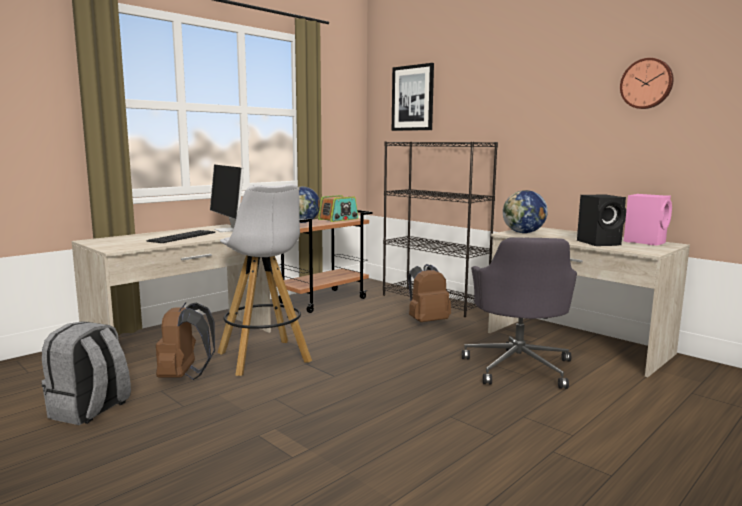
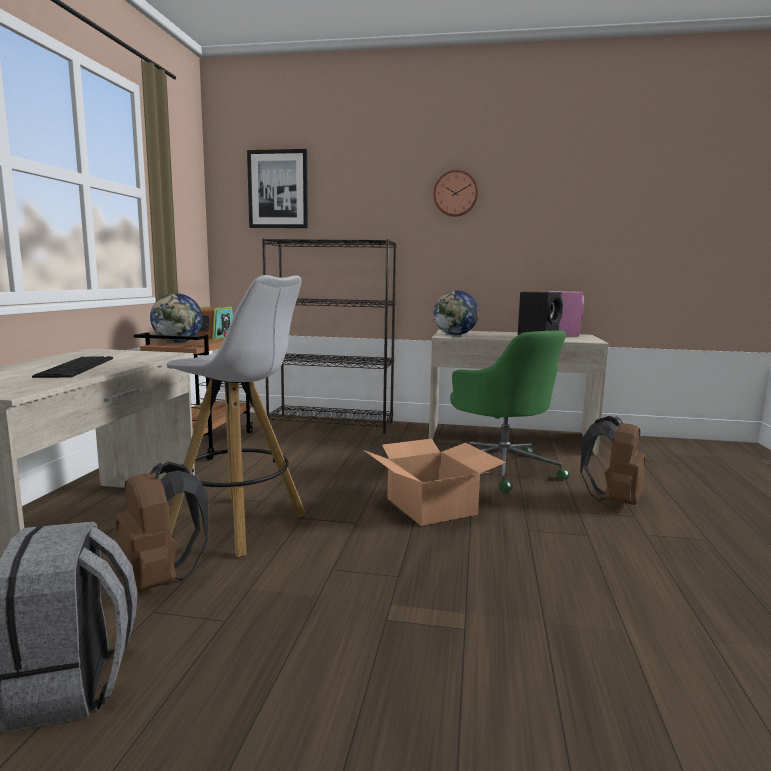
camera: 35 degrees left, 0 degrees up
(228, 230) = (122, 354): monitor -> none
(405, 379) = (431, 506): none -> cardboard box
(427, 321) = (357, 444): brown backpack -> brown backpack (613, 500)
(518, 366) = (502, 469): grey office chair -> green office chair
(647, 83) = (549, 188): wall clock -> wall clock (455, 193)

